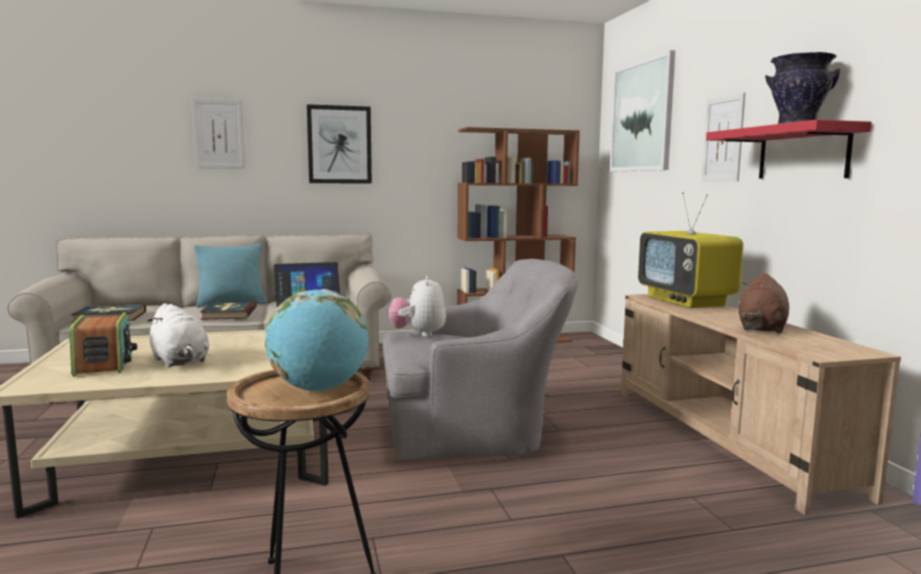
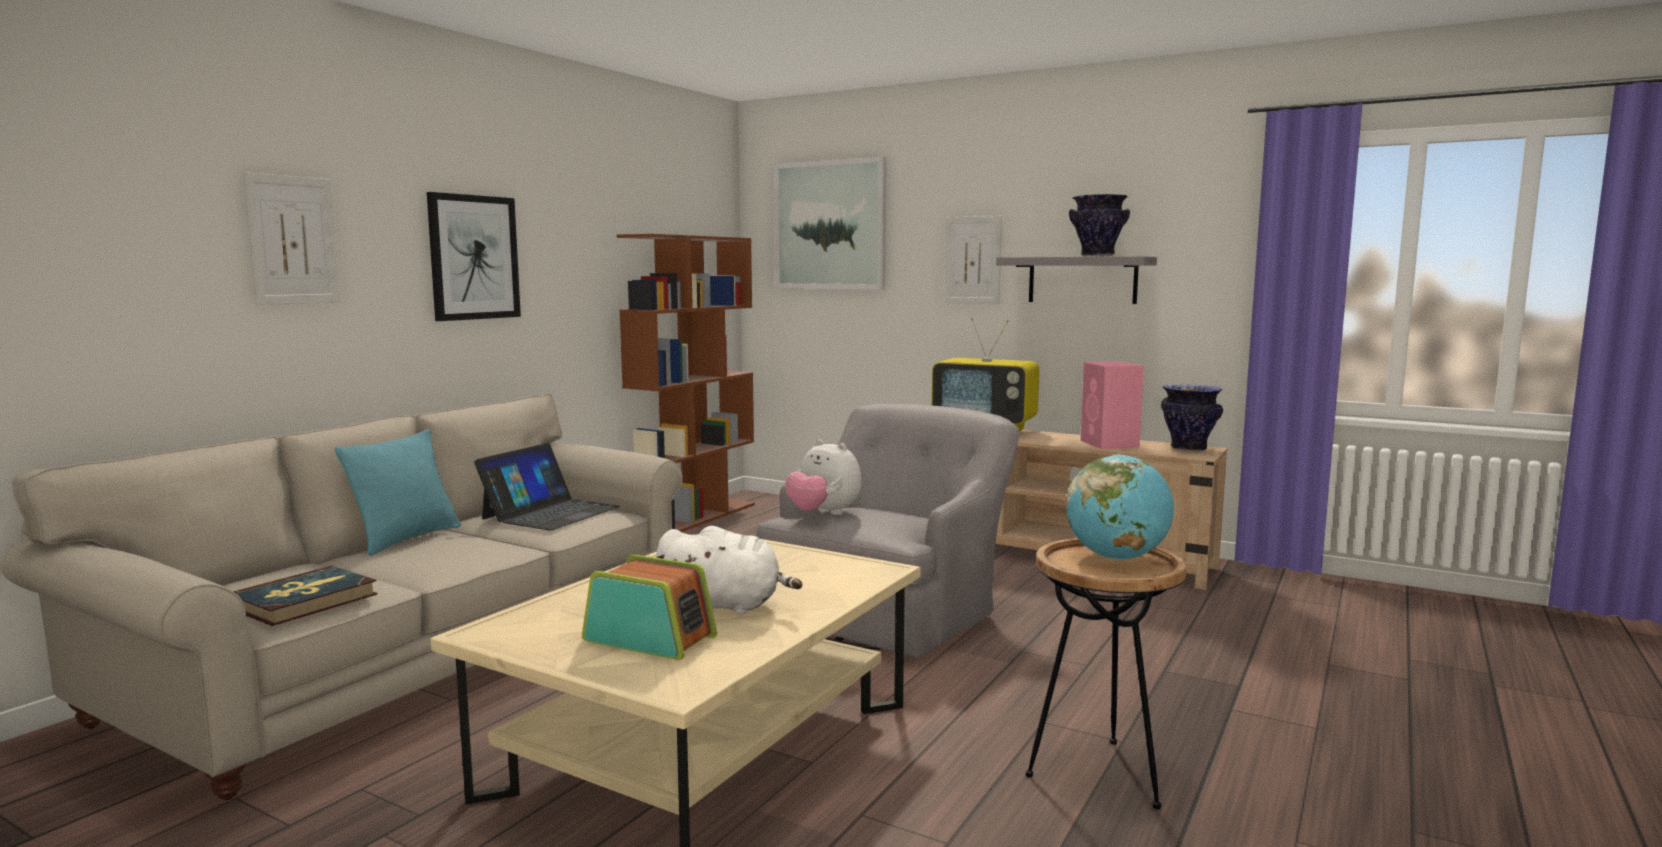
camera: 45 degrees left, 0 degrees up
(229, 313) = (469, 550): book -> none
(761, 329) = (1110, 444): brown plush toy -> pink speaker
(802, 153) = (1082, 280): red shelf -> grey shelf
(839, 348) = (1189, 449): none -> vase

